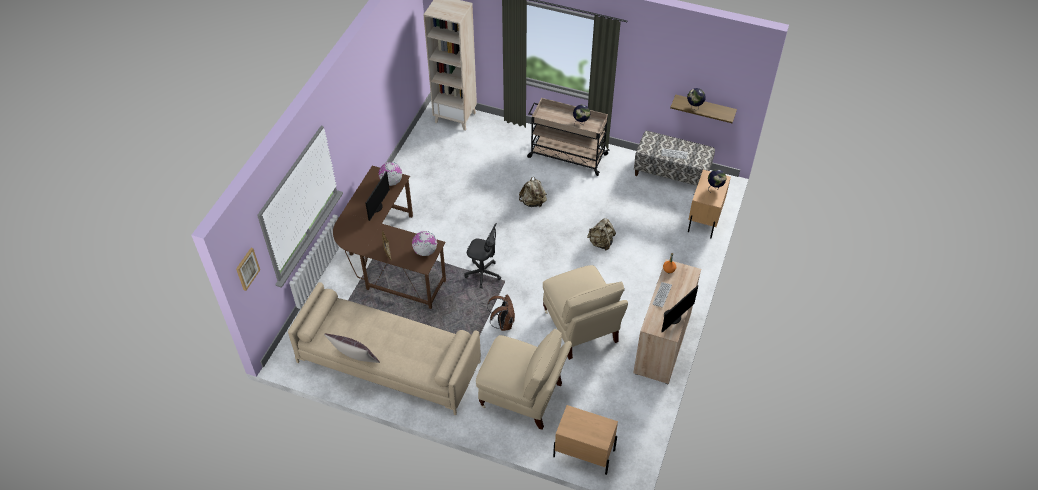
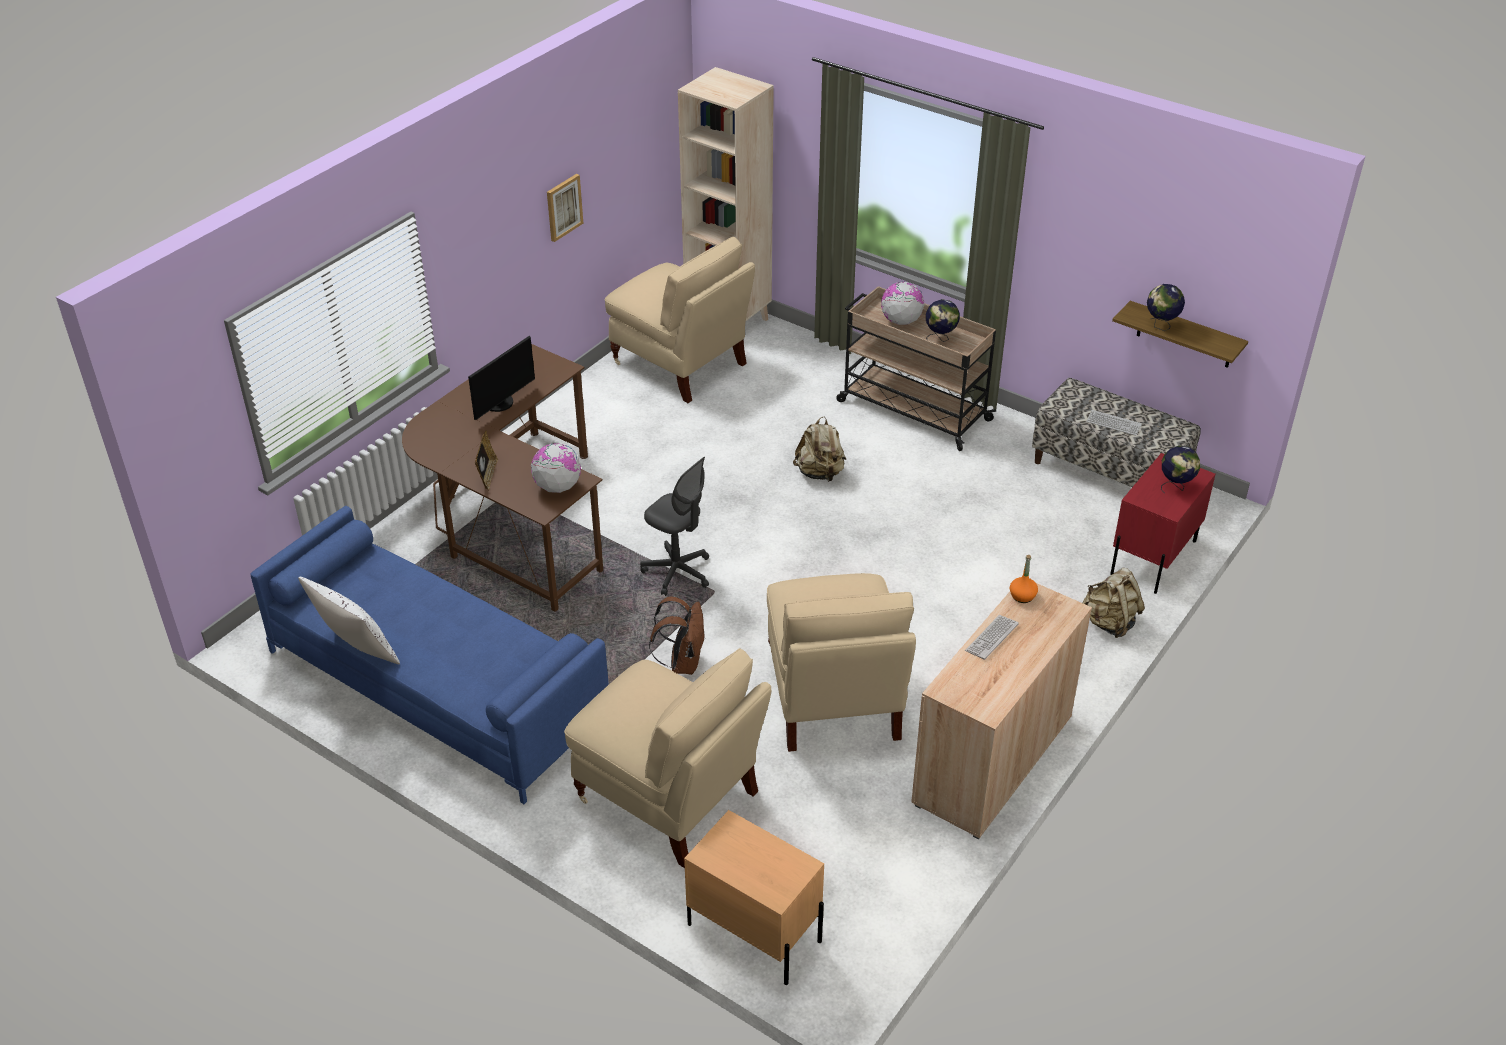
camera: 15 degrees right, 10 degrees down
(247, 268) = (183, 420): picture -> picture (563, 207)
(355, 360) = (356, 651): brown pillow -> white pillow
(388, 362) = (437, 685): beige sofa -> blue sofa
(391, 182) = (546, 370): globe -> globe (901, 321)
(440, 150) = (681, 365): none -> beige chair
(601, 242) = (927, 561): beige backpack -> beige backpack (1109, 623)
(674, 318) = (1002, 684): monitor -> none
(704, 218) = (1153, 557): beige nightstand -> red nightstand

